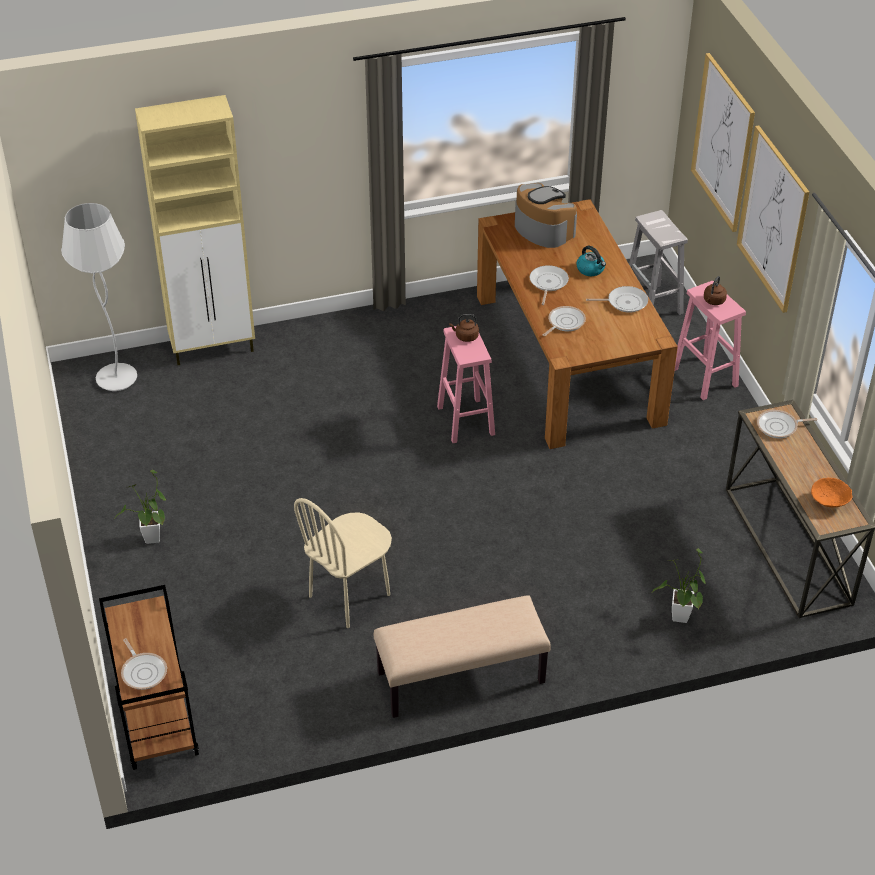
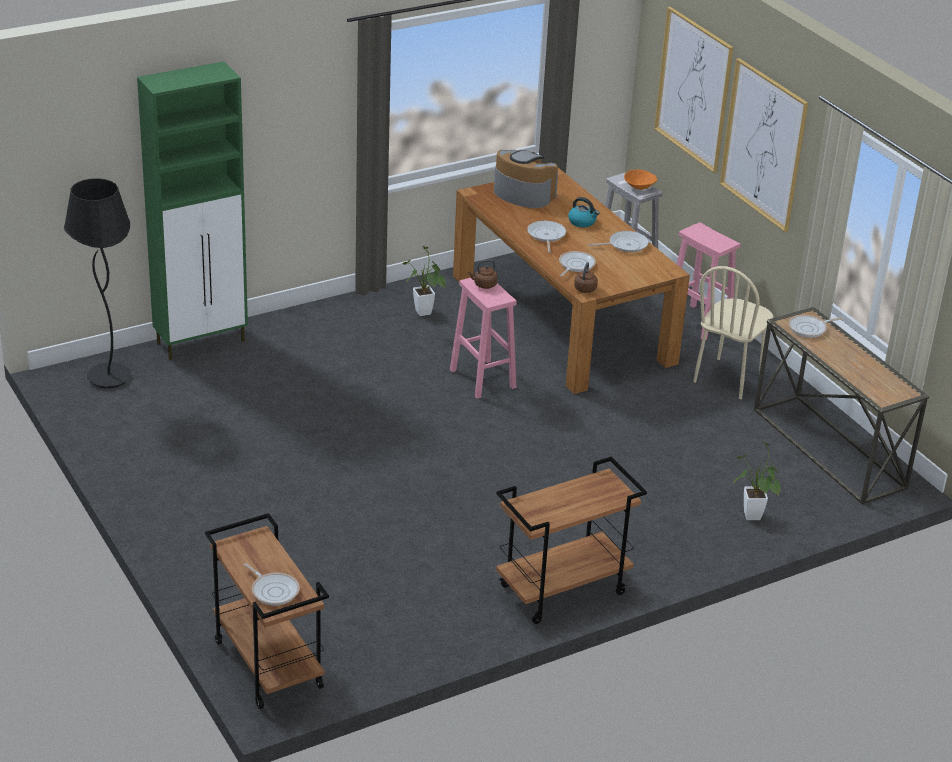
camera: 15 degrees left, 10 degrees down
(116, 379) = (109, 377): white floor lamp -> black floor lamp
(152, 541) = (202, 512): potted plant -> potted plant (424, 314)
(214, 348) = (202, 342): beige cabinet -> green cabinet
(350, 596) = (424, 535): beige chair -> beige chair (728, 378)
(460, 678) = (562, 591): beige bench -> brown cart
(713, 301) = (707, 238): brown kettle -> brown kettle (584, 290)
(830, 501) = (879, 381): orange bowl -> orange bowl (639, 187)

